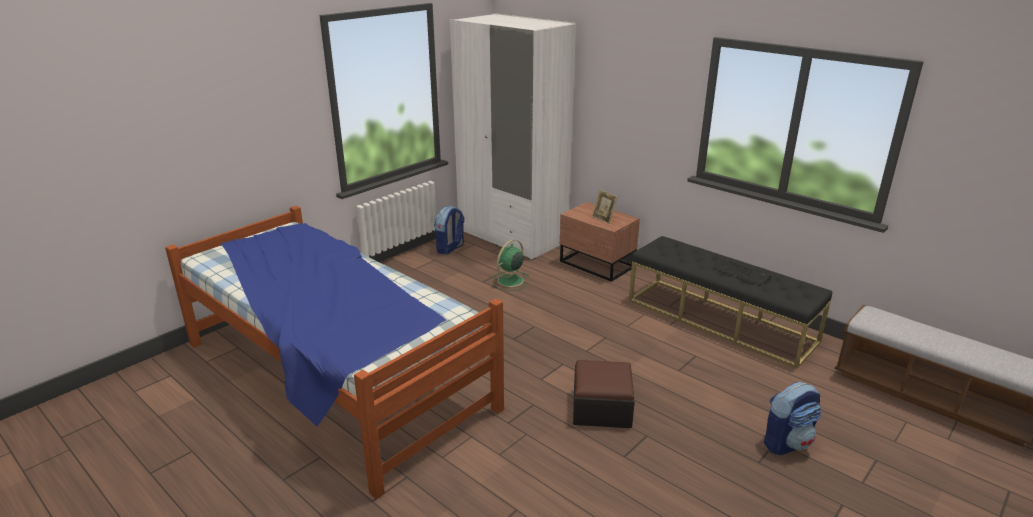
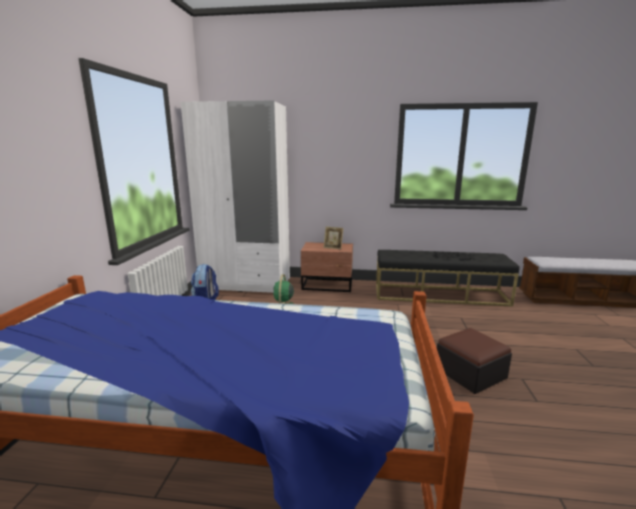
camera: 35 degrees left, 10 degrees down
(787, 442) = (581, 347): backpack -> none

